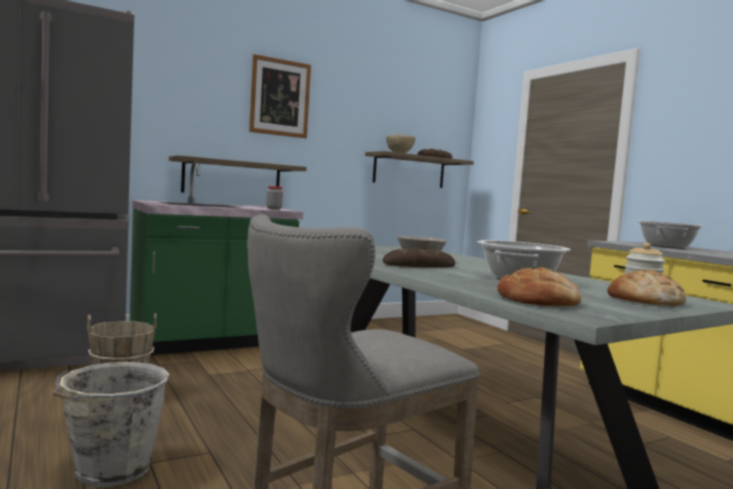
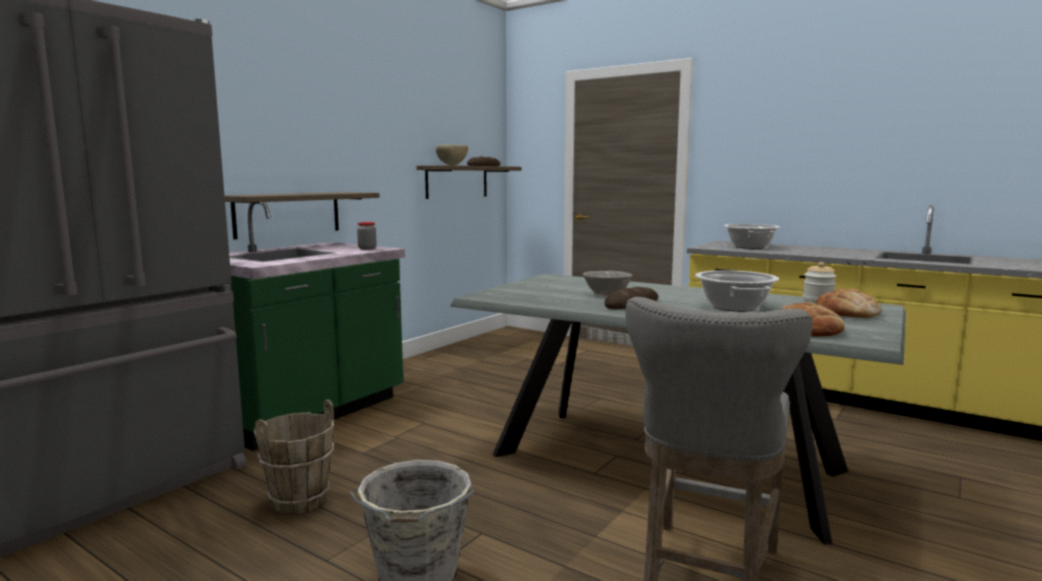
camera: 25 degrees left, 5 degrees up
(280, 97) = (328, 109): picture -> none

